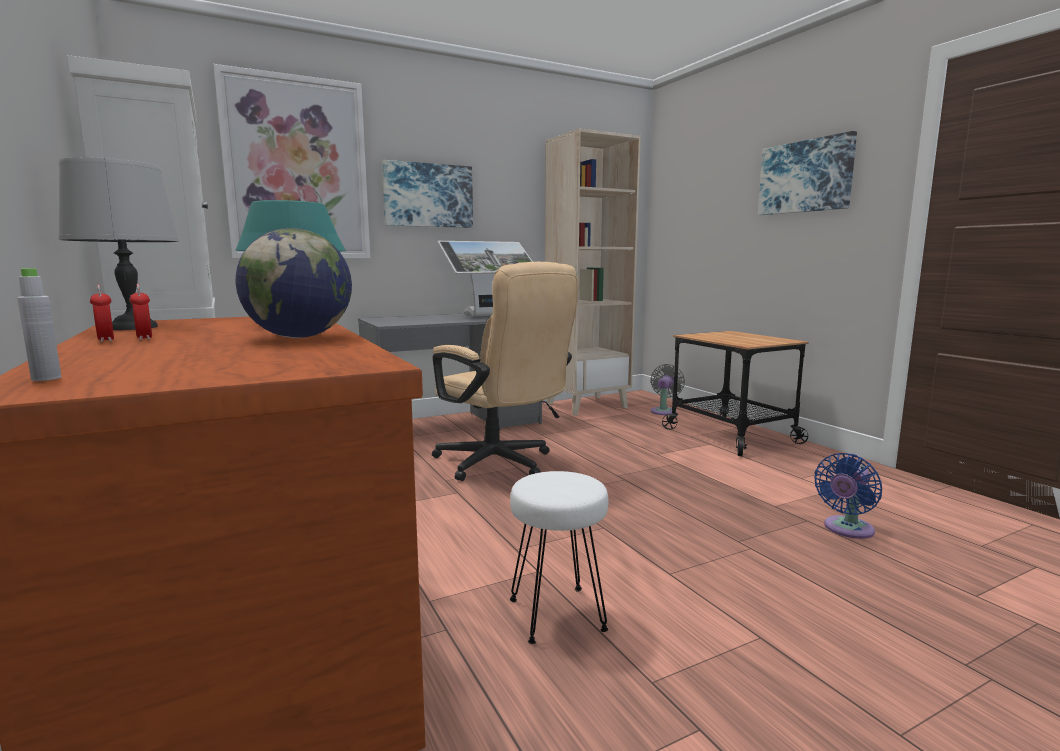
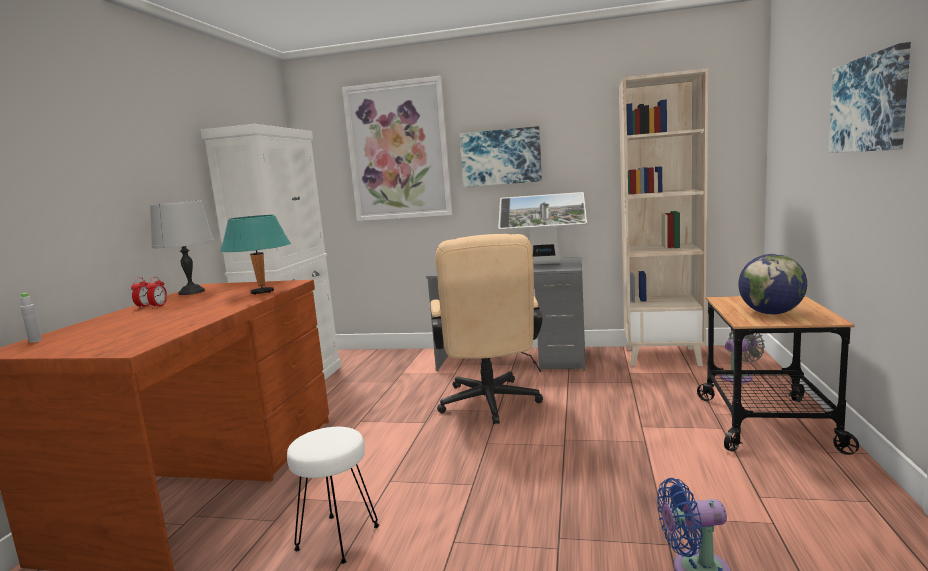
camera: 40 degrees right, 0 degrees up
(299, 337) = (204, 313): globe -> globe (771, 313)

